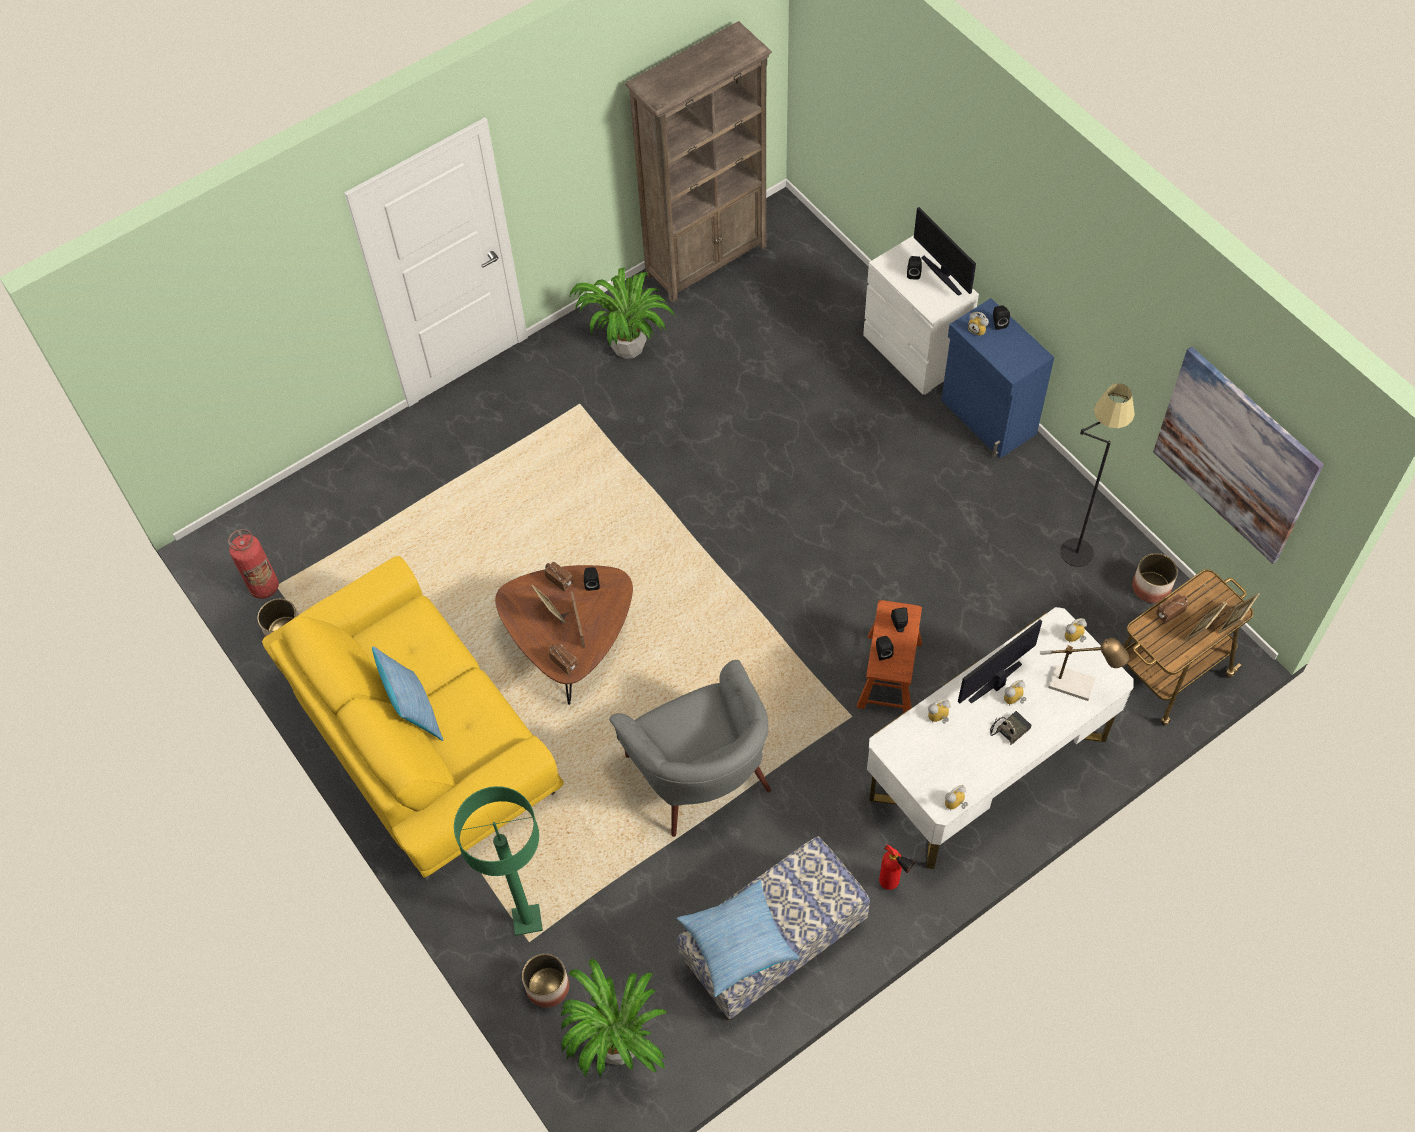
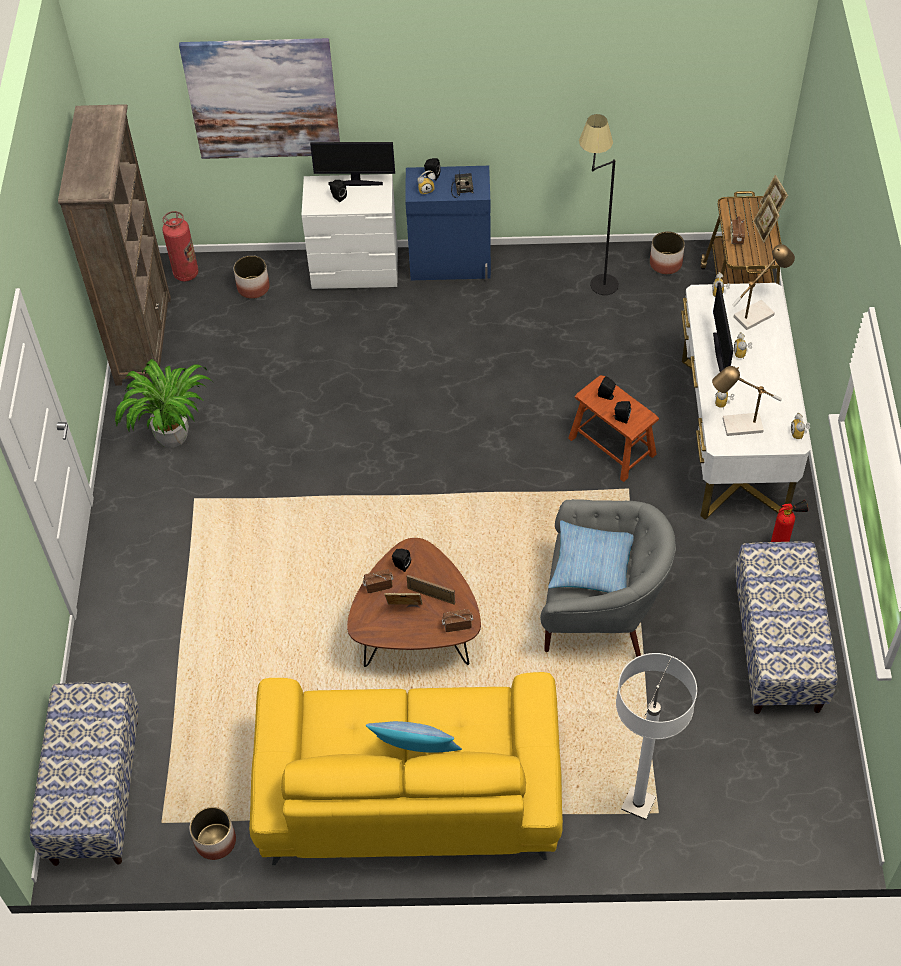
camera: 55 degrees left, 5 degrees down
(264, 587) = (154, 833): fire extinguisher -> fire extinguisher (186, 273)
(273, 524) = (95, 791): none -> bench
(527, 920) = (638, 804): green floor lamp -> white floor lamp
(547, 987) = (707, 822): planter -> planter (253, 288)
(617, 1045) = (790, 800): potted plant -> none
(738, 942) = (794, 643): pillow -> pillow (593, 565)
(920, 746) = (737, 426): none -> table lamp
(1010, 729) = (762, 369): radio -> radio (462, 187)
(1235, 455) = (690, 103): picture -> picture (263, 98)

